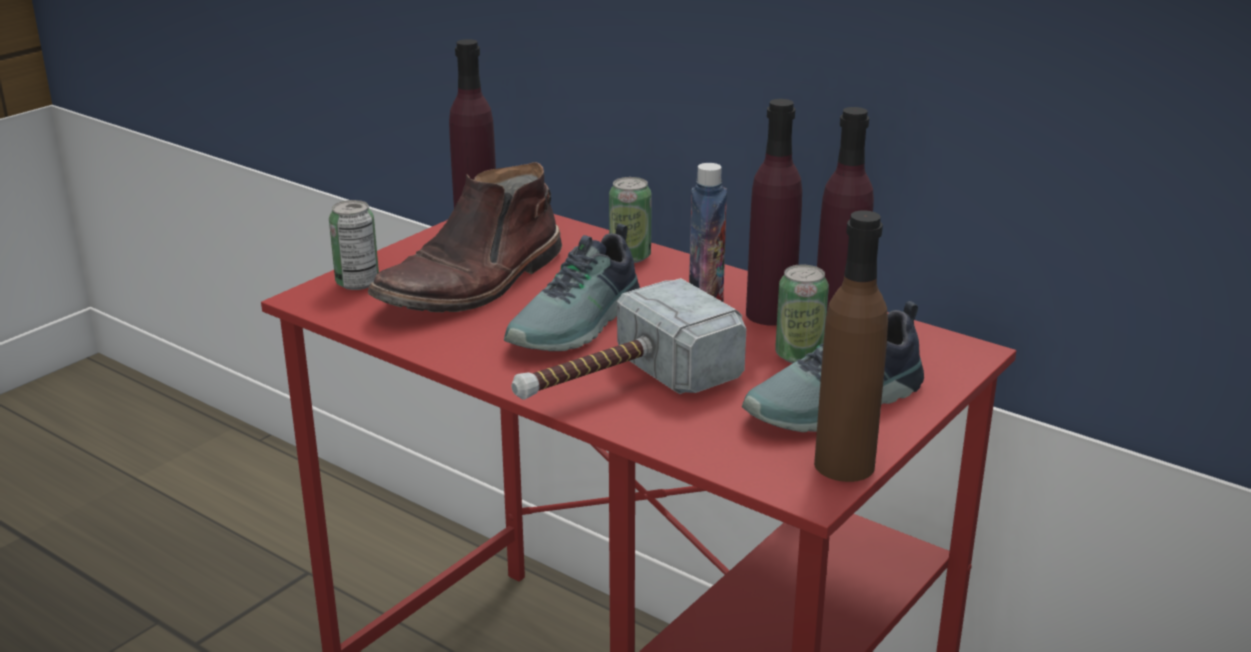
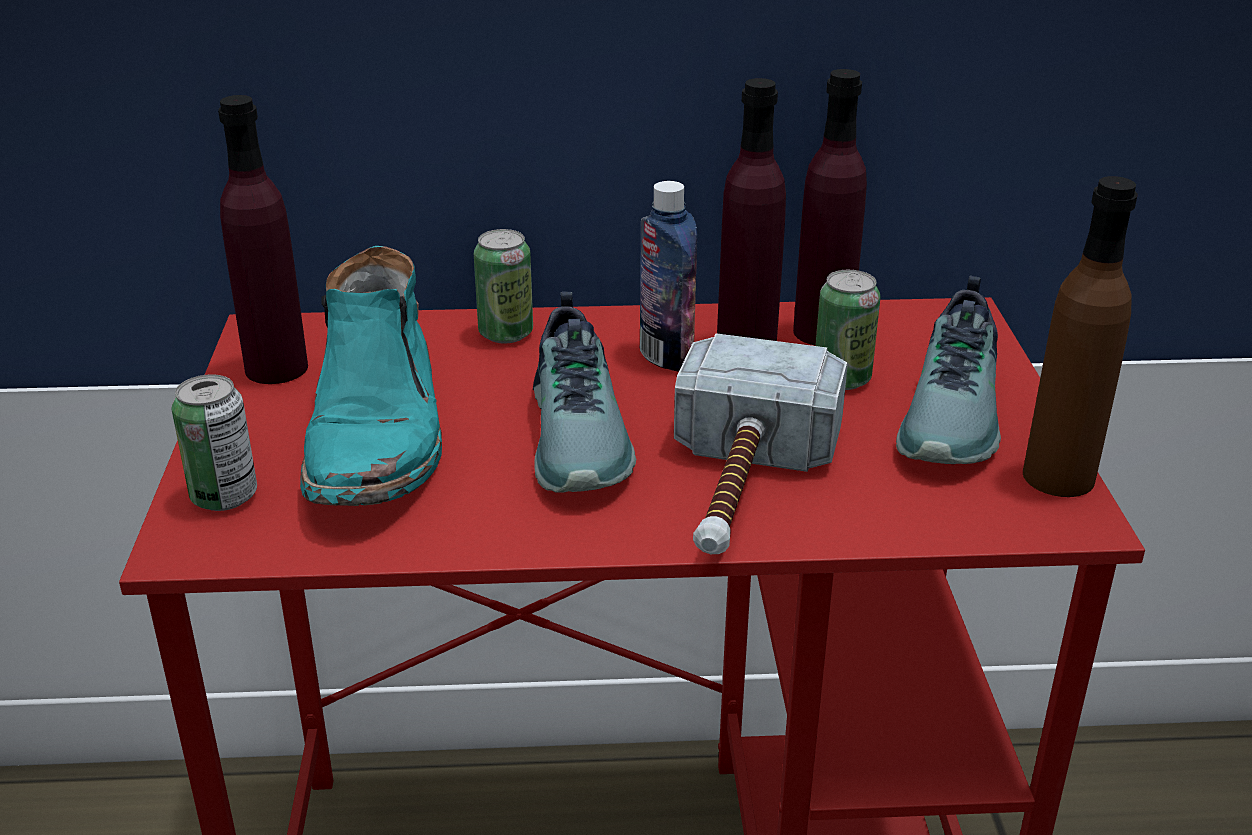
camera: 40 degrees left, 5 degrees up
(474, 283) = (379, 436): brown boot -> turquoise boot

